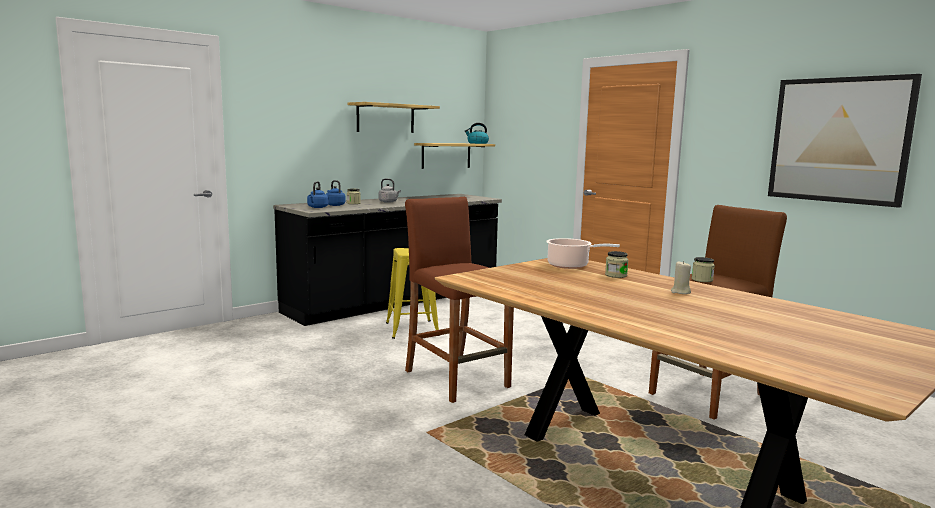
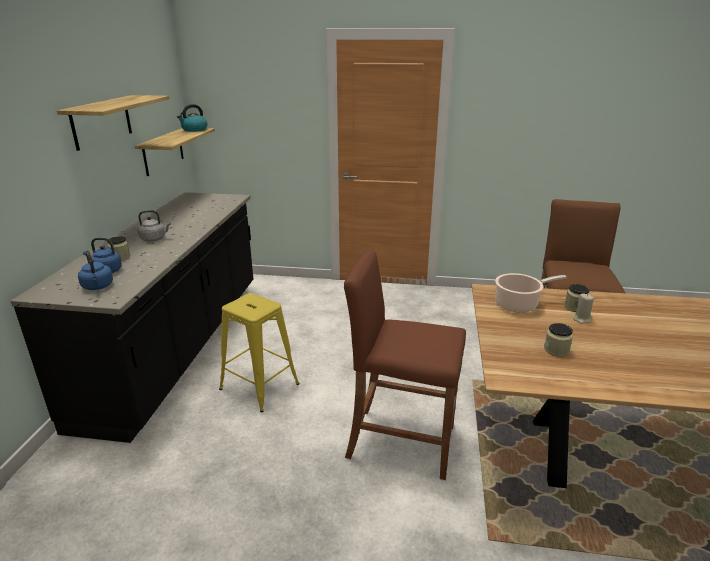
camera: 40 degrees left, 15 degrees up
(680, 292) = (656, 317): beige candle -> beige candle (581, 319)
(702, 280) = (586, 278): jar -> jar (556, 350)
(839, 140) = (593, 121): picture -> none

